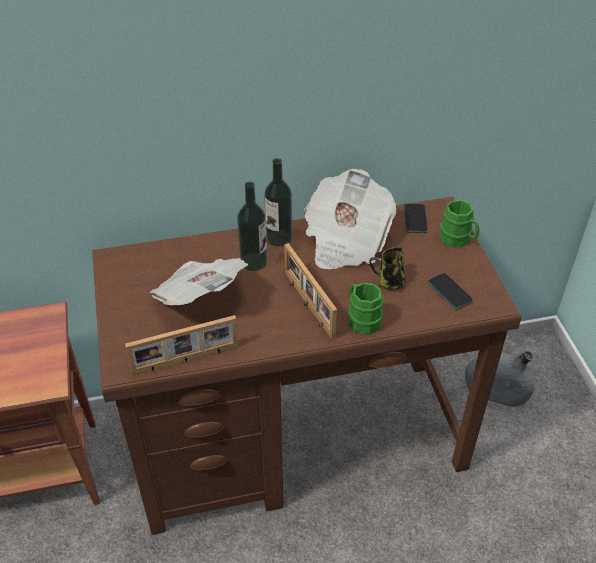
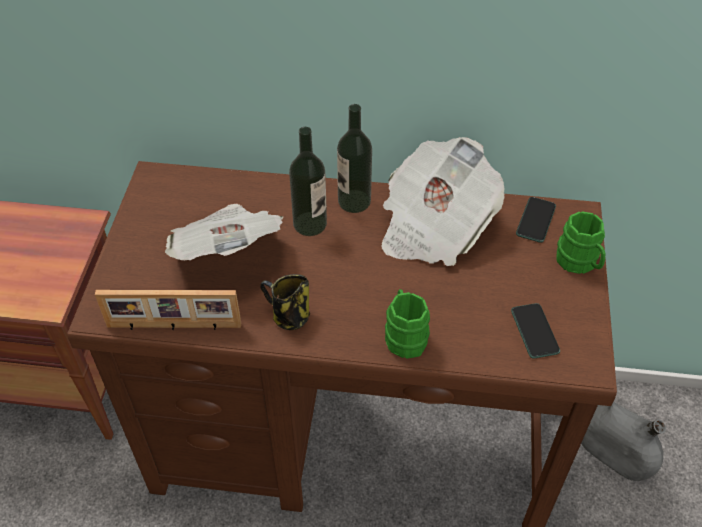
camera: 20 degrees right, 5 degrees up
(307, 305) = (347, 297): picture frame -> none
(389, 282) = (462, 296): mug -> mug (289, 317)

